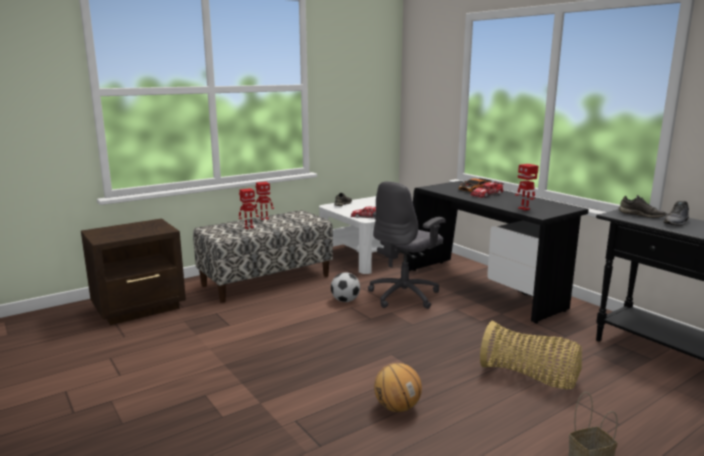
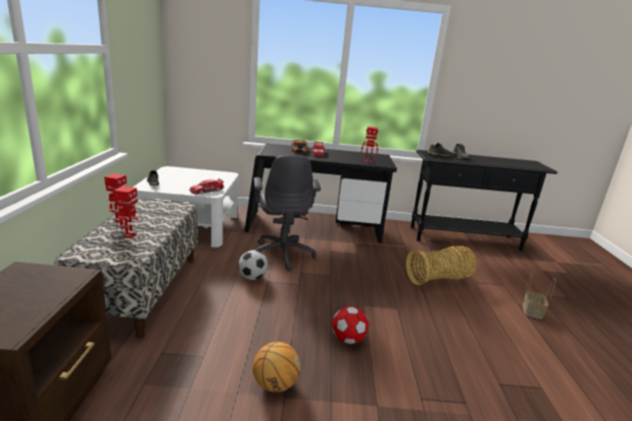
camera: 55 degrees left, 5 degrees up
(326, 364) = (348, 339): none -> football
(397, 407) = (438, 341): basketball -> basketball (275, 384)

